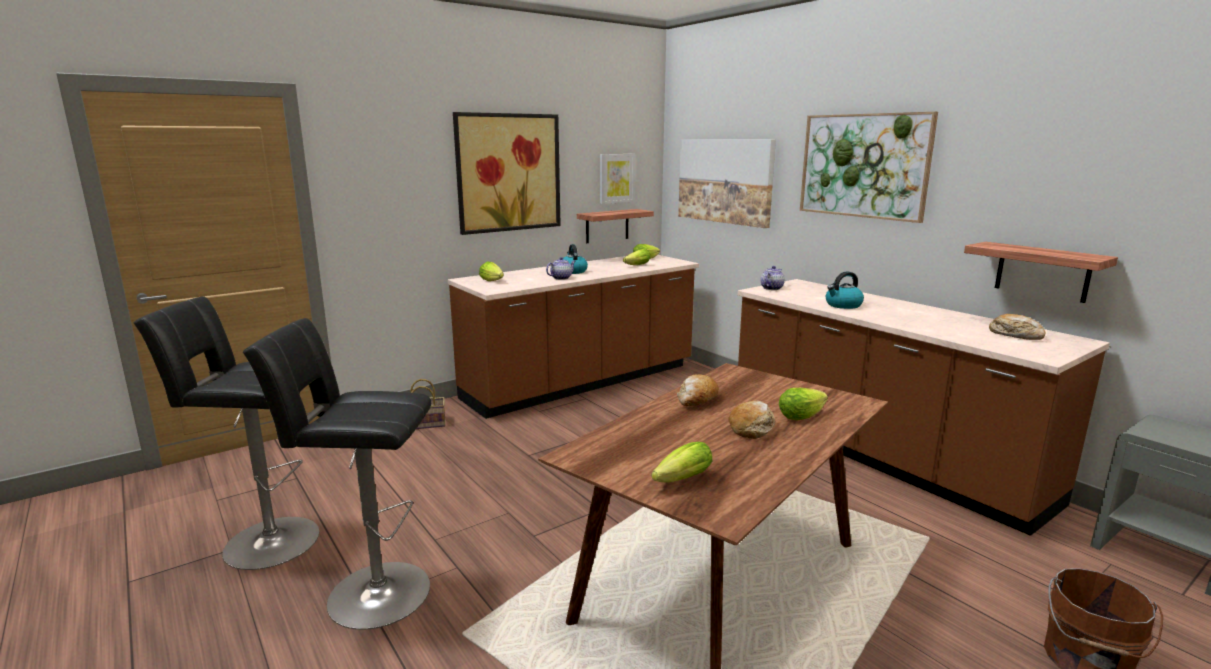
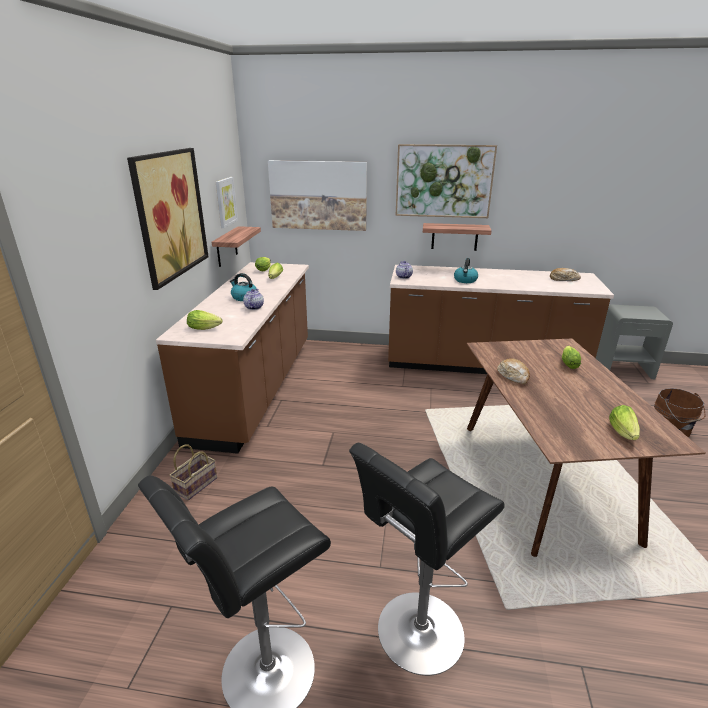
camera: 45 degrees left, 10 degrees up
(752, 427) = (571, 382): bread -> none
(1042, 272) = (559, 240): shelf -> shelf (454, 236)

